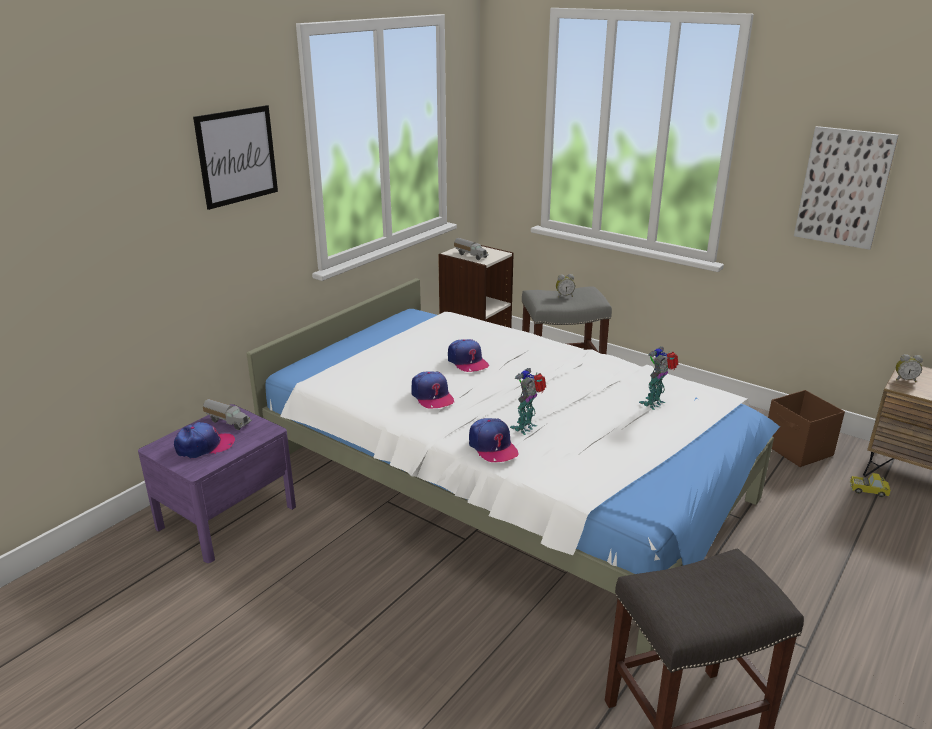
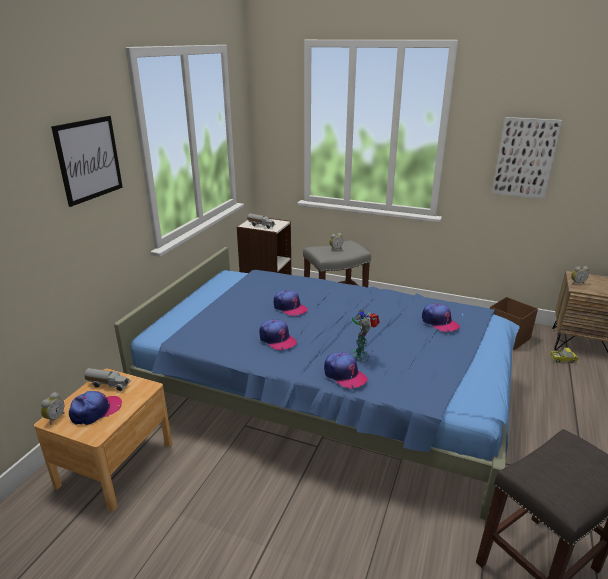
camera: 15 degrees left, 0 degrees up
(160, 446) = (54, 418): none -> alarm clock
(227, 517) = (116, 464): purple nightstand -> brown nightstand
(507, 483) = (329, 394): white bed -> blue bed
(655, 403) = (439, 322): toy robot -> cap

